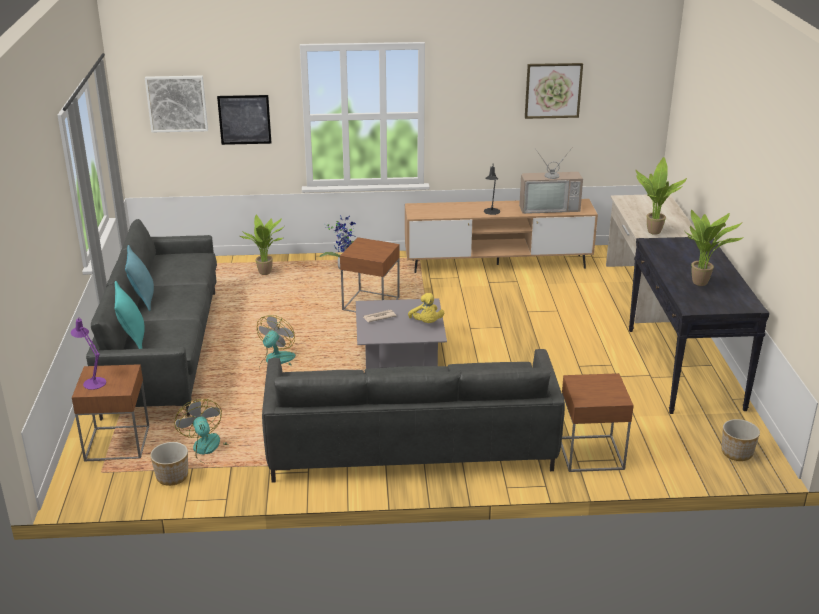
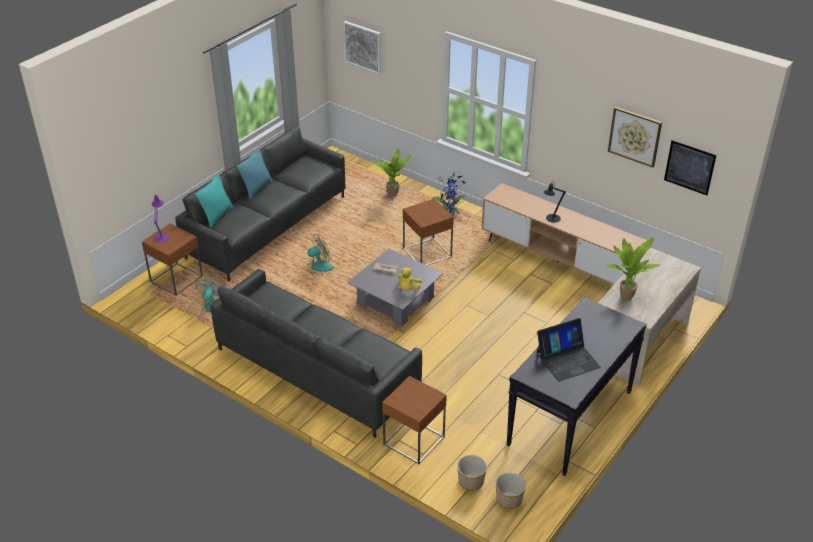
camera: 40 degrees right, 10 degrees up
(173, 476) = (178, 316): planter -> planter (471, 481)
(244, 119) = (404, 74): picture -> picture (689, 167)
(549, 207) = (602, 234): television -> none
(702, 283) = (567, 359): potted plant -> laptop

